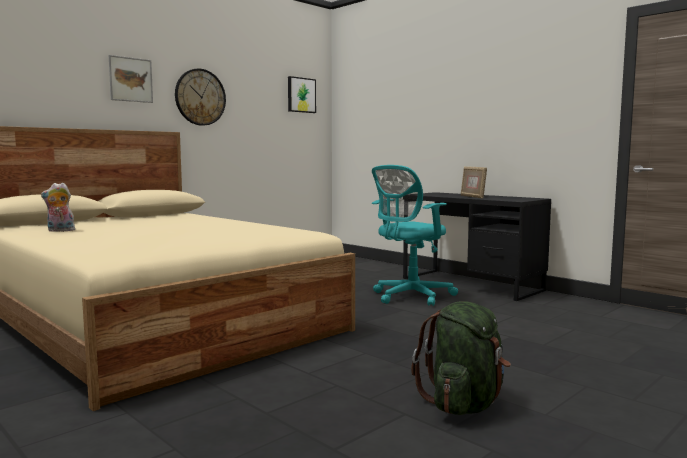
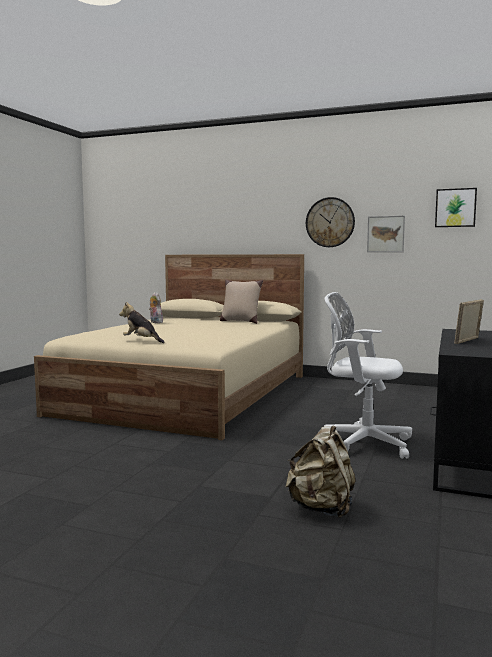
camera: 65 degrees right, 0 degrees up
(131, 79) = (270, 214): picture -> picture (385, 234)
(148, 217) = (240, 321): none -> beige pillow
(234, 240) = (141, 341): none -> plush toy
(410, 297) = (362, 442): turquoise office chair -> white office chair
(464, 404) = (74, 493): green backpack -> none
(538, 328) = (321, 509): none -> beige backpack

